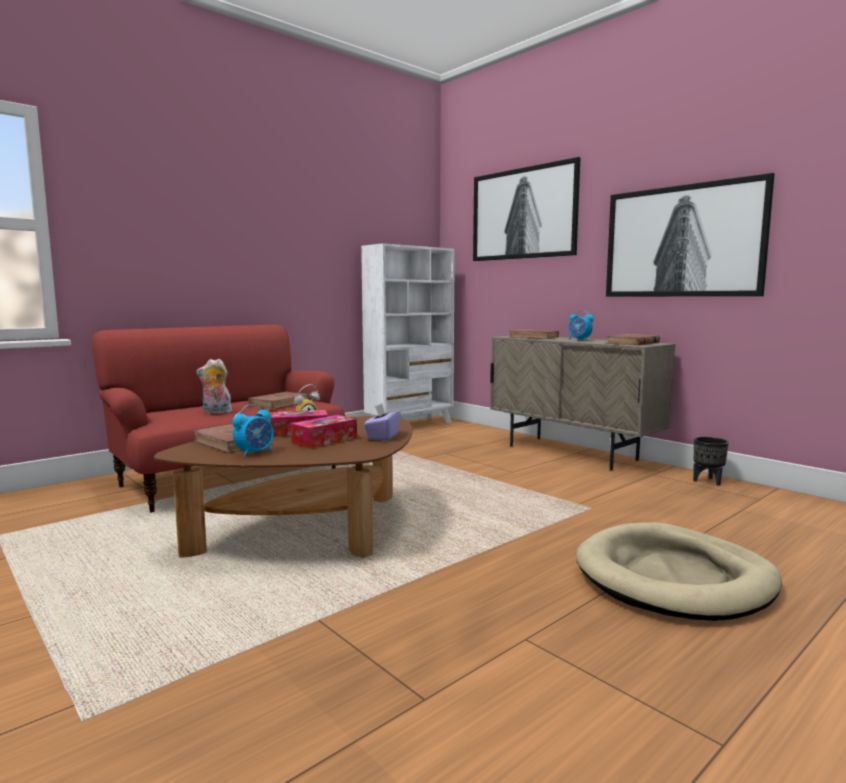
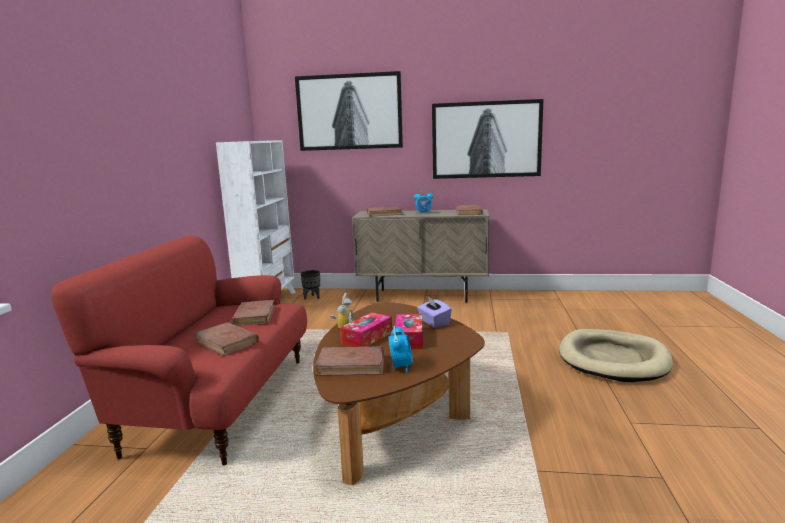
camera: 40 degrees left, 5 degrees up
(216, 412) = (226, 342): plush toy -> brown book
(707, 481) = (521, 295): black planter -> black planter (311, 297)

